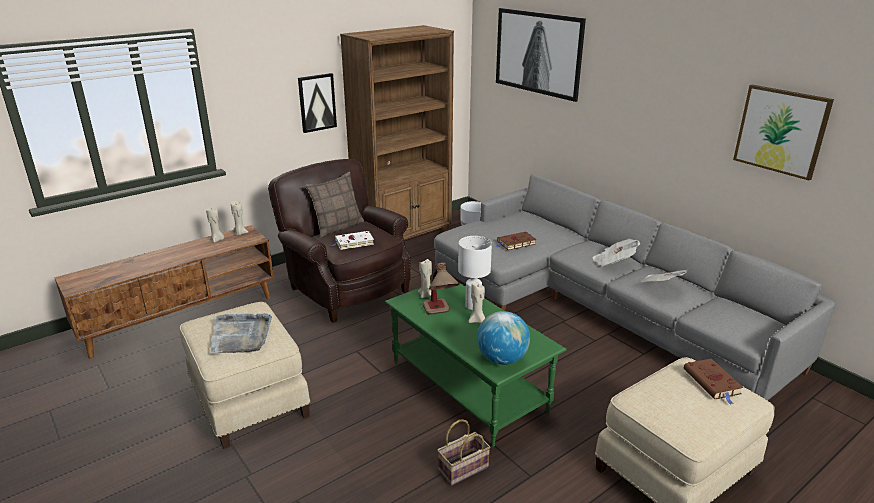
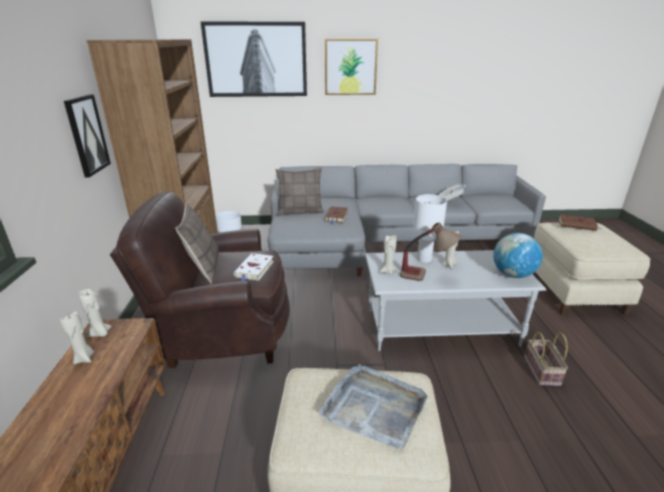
camera: 55 degrees left, 0 degrees up
(469, 387) = (440, 327): green coffee table -> grey coffee table
(501, 225) = (300, 211): none -> pillow
(613, 262) = (401, 202): newspaper -> none
(781, 131) = (473, 80): picture -> picture (350, 67)

